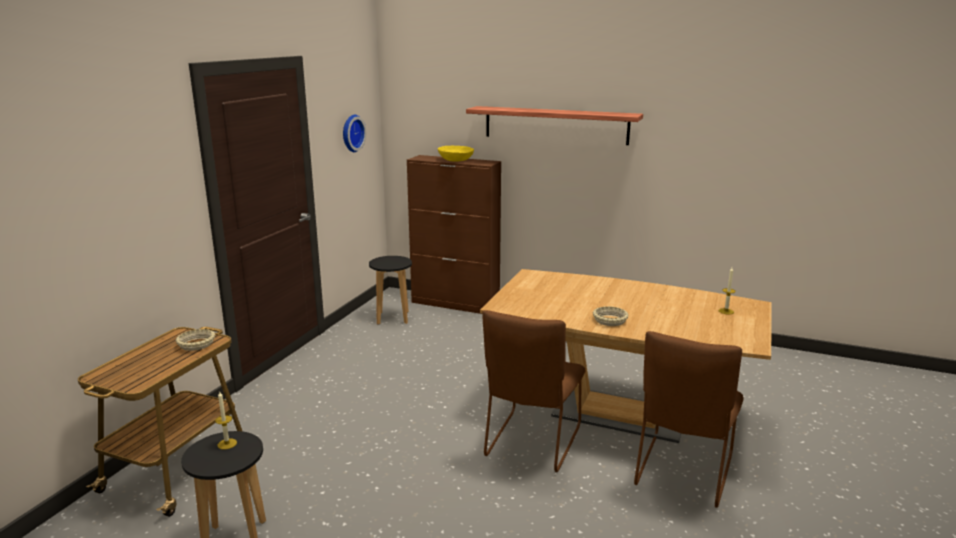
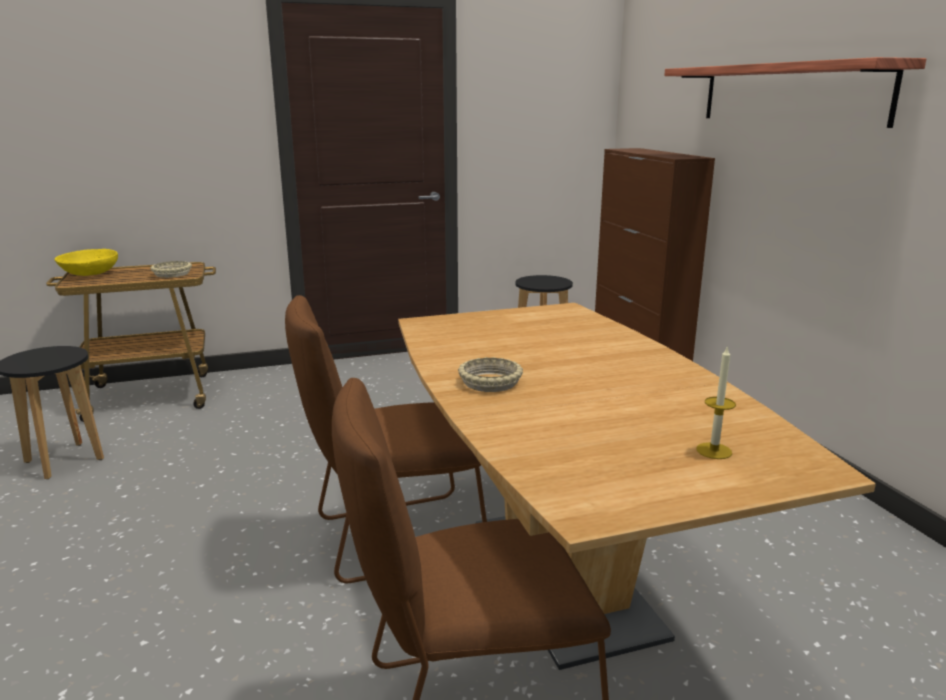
camera: 50 degrees right, 0 degrees up
(227, 444) = (58, 355): candle -> none
(351, 133) = (545, 107): wall clock -> none
(455, 160) = (657, 153): yellow bowl -> yellow bowl (90, 273)

